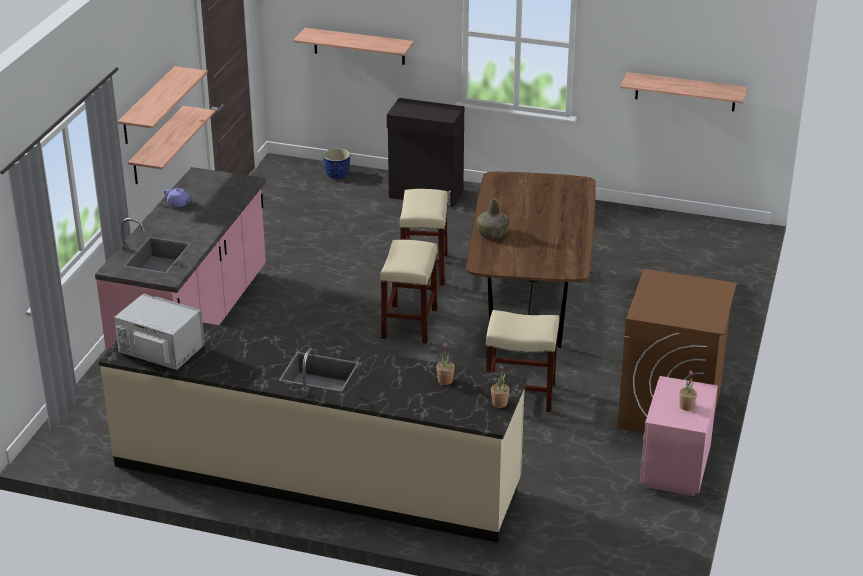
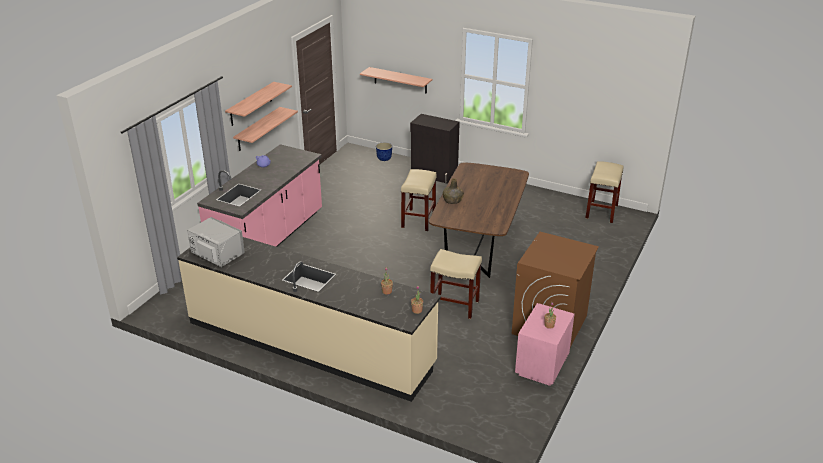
camera: 10 degrees right, 0 degrees up
(409, 324) = (398, 253): beige stool -> beige stool (601, 211)
(685, 92) = (596, 122): shelf -> none

